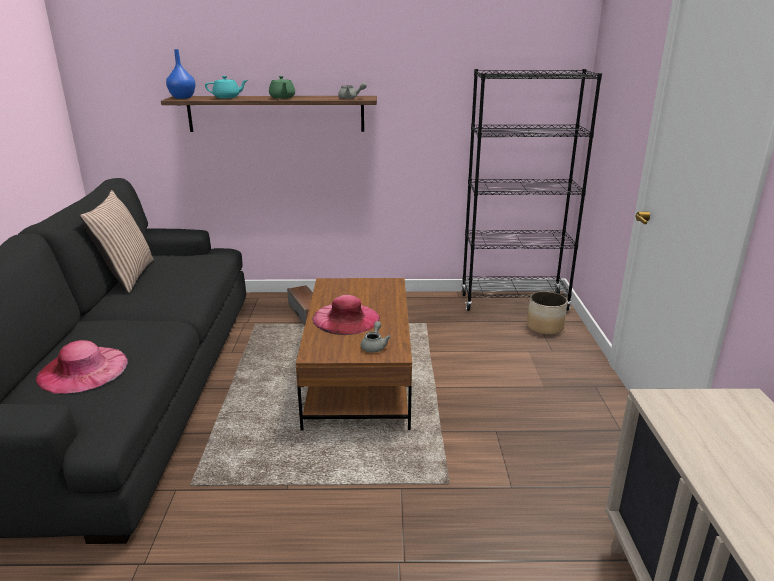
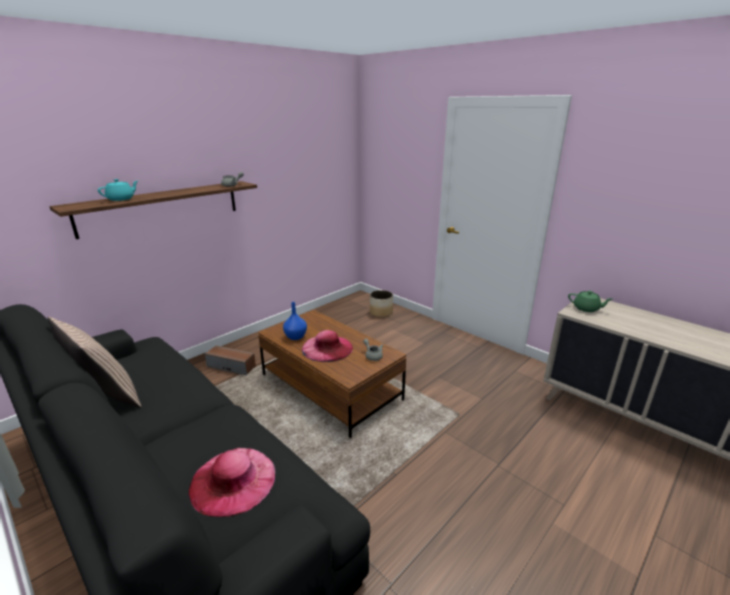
camera: 45 degrees left, 0 degrees up
(182, 97) = (72, 206): blue vase -> blue vase (295, 337)
(282, 97) = (175, 192): green teapot -> green teapot (586, 309)
(514, 302) = (347, 305): black bookcase -> none

